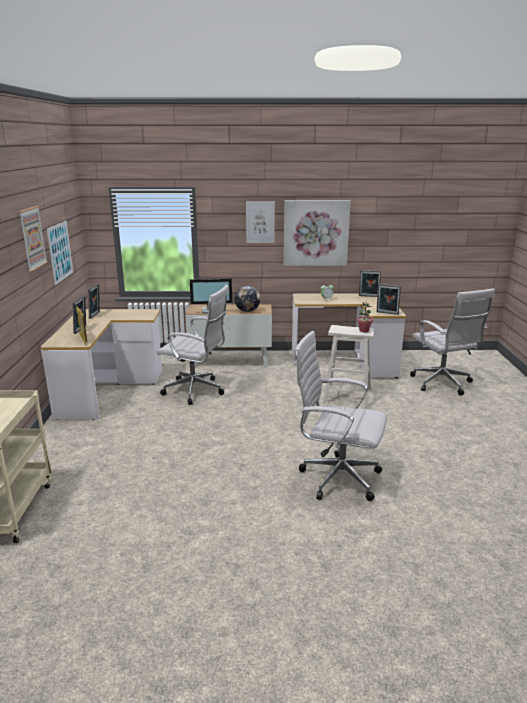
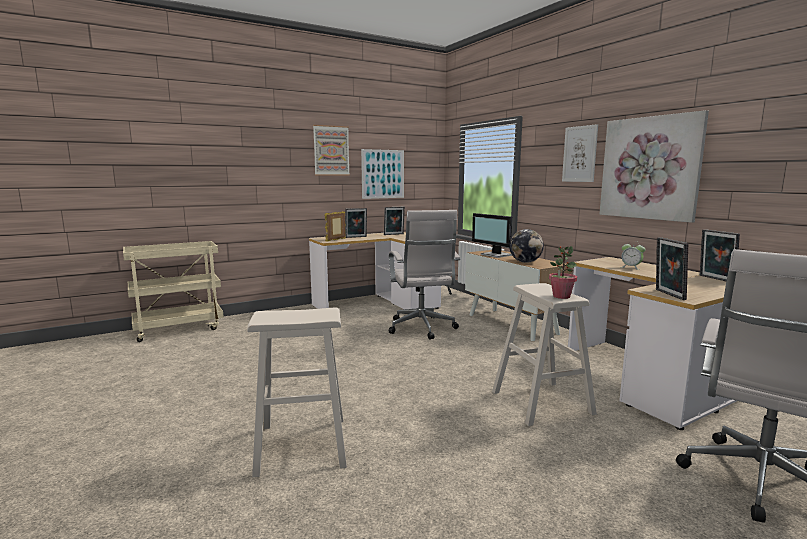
camera: 60 degrees right, 10 degrees down
(336, 477) = (302, 445): white office chair -> beige stool

